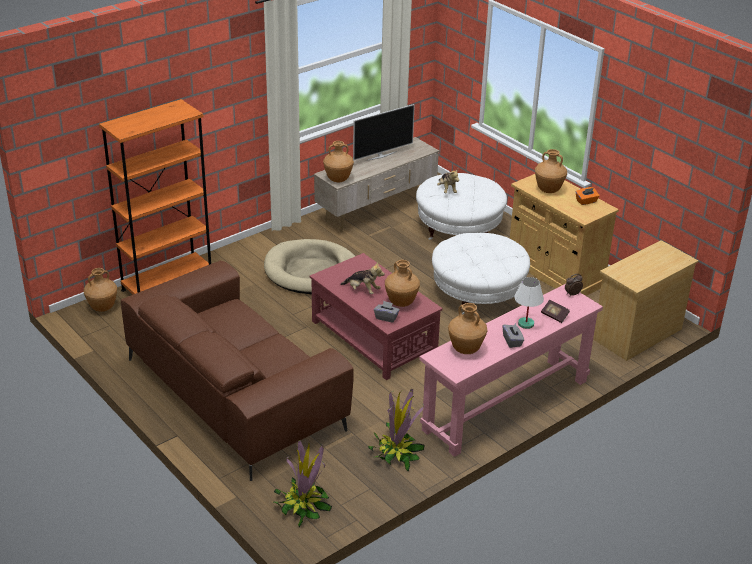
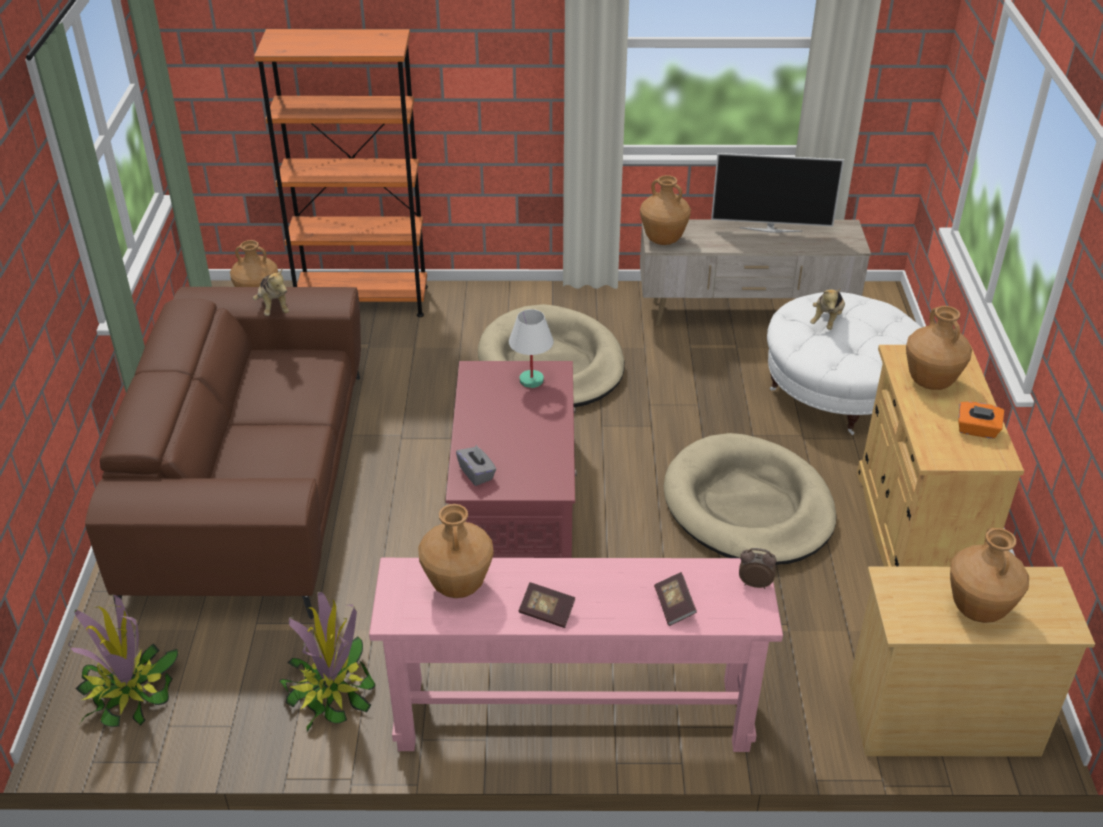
camera: 40 degrees right, 5 degrees up
(362, 290) = (498, 416): plush toy -> plush toy (274, 307)
(401, 303) = (526, 462): brown vase -> brown vase (978, 610)
(478, 292) = (748, 506): white ottoman -> beige dog bed
(512, 341) = (546, 612): grey tissue box -> book
(525, 324) = (607, 594): white table lamp -> white table lamp (531, 380)

